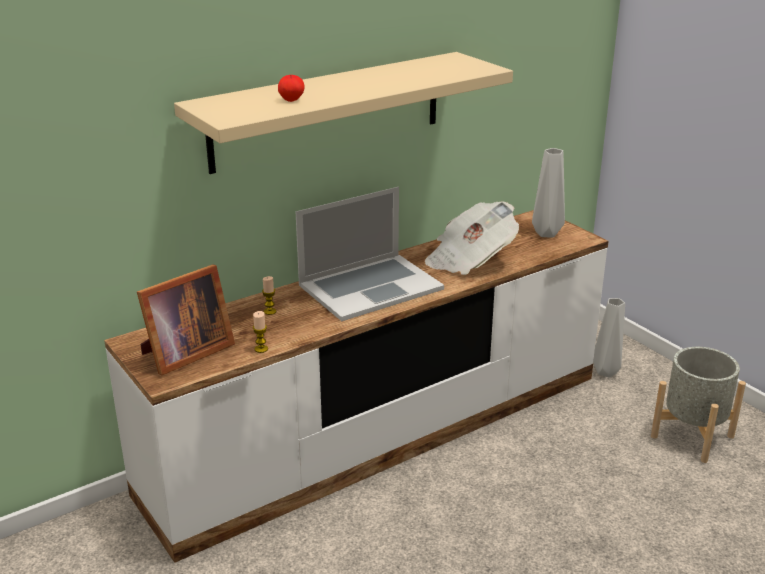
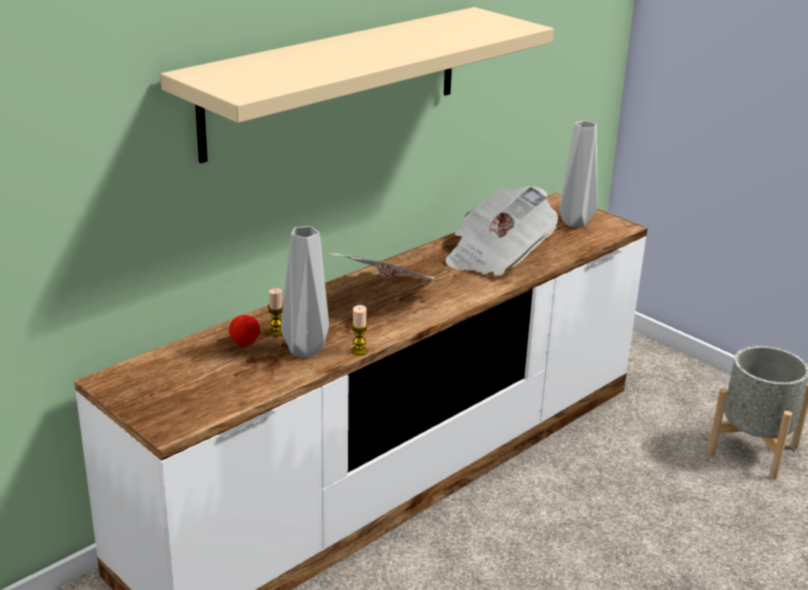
camera: 10 degrees left, 0 degrees up
(184, 353) = (185, 391): picture frame -> none
(261, 349) = (281, 380): candle -> candle (359, 351)
(292, 100) = (309, 67): apple -> apple (245, 342)
(370, 286) = (389, 295): laptop -> newspaper
(606, 371) = (638, 381): grey vase -> grey vase (306, 349)

